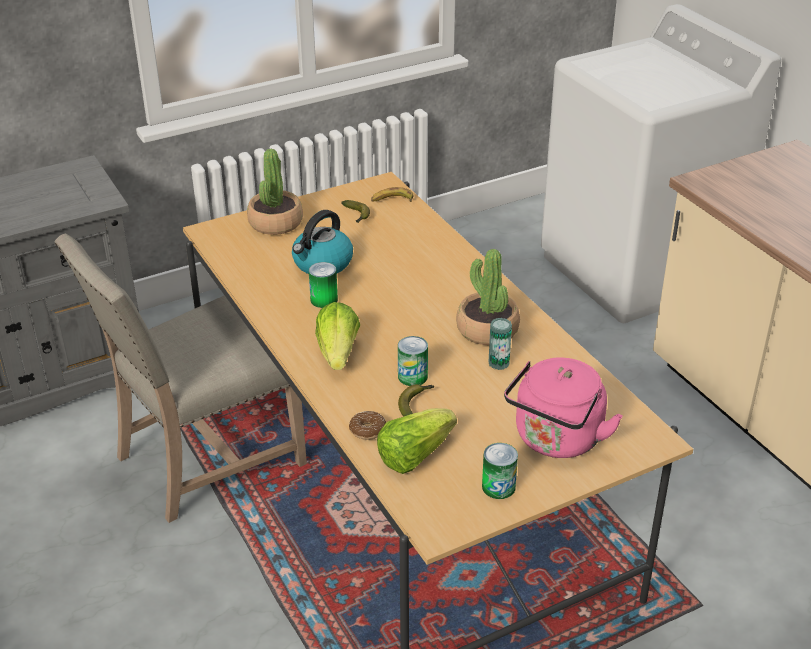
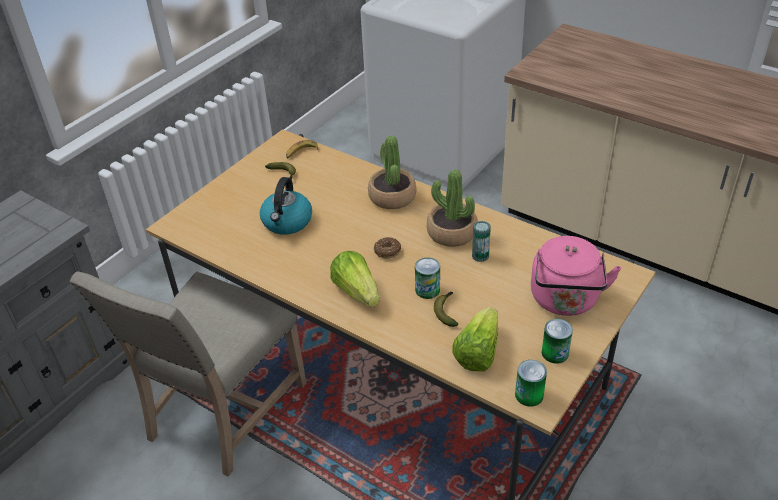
camera: 25 degrees left, 5 degrees up
(275, 223) = (222, 200): potted plant -> potted plant (392, 197)
(324, 300) = (311, 251): can -> can (529, 395)
(367, 430) = (428, 346): donut -> donut (387, 251)

